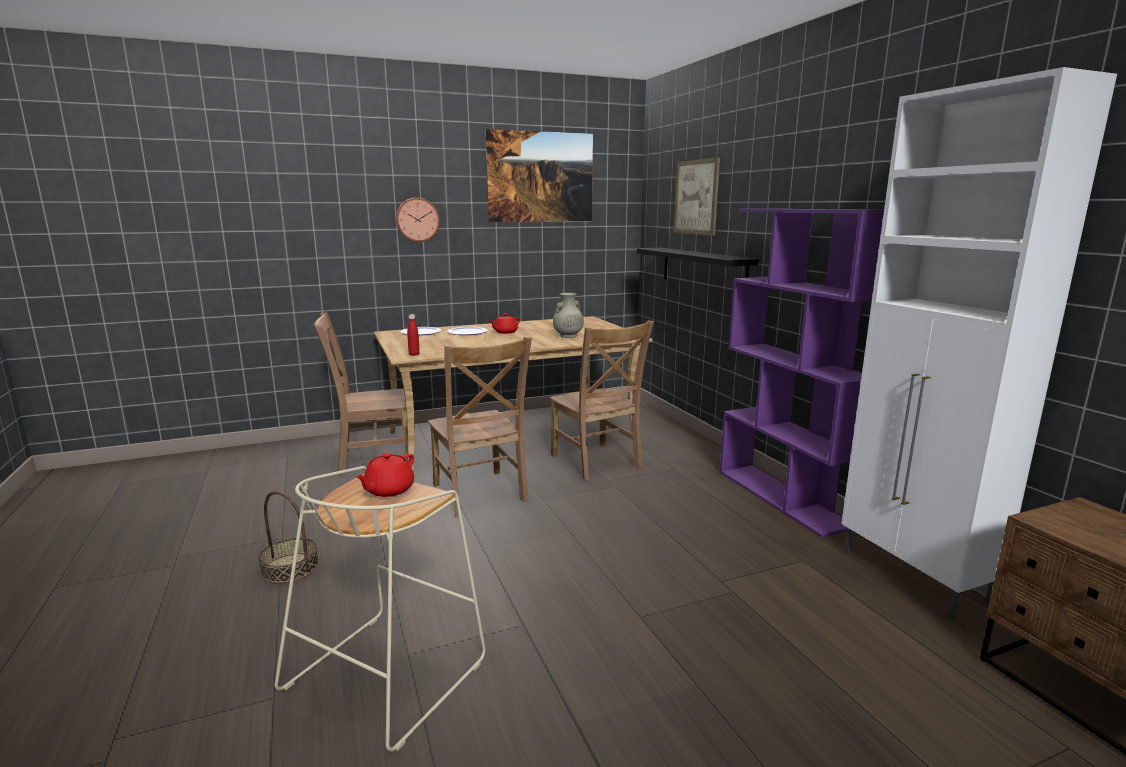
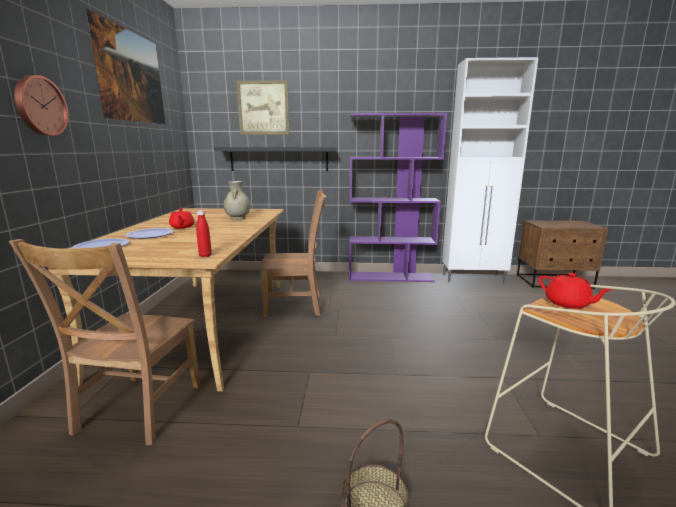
camera: 65 degrees left, 0 degrees up
(480, 494) = (302, 359): brown chair -> none

